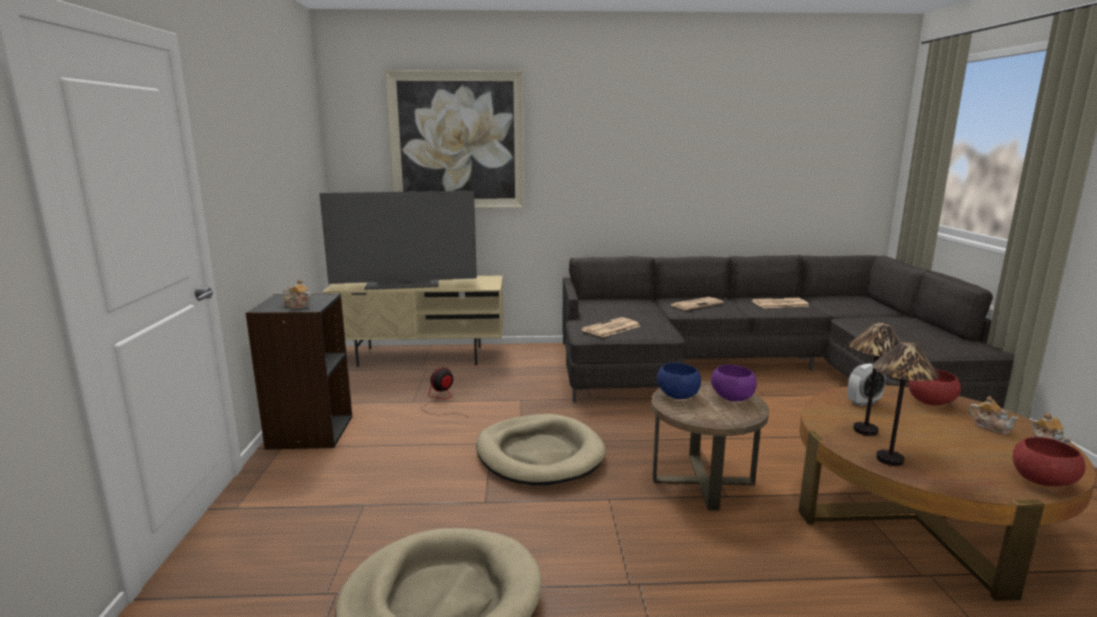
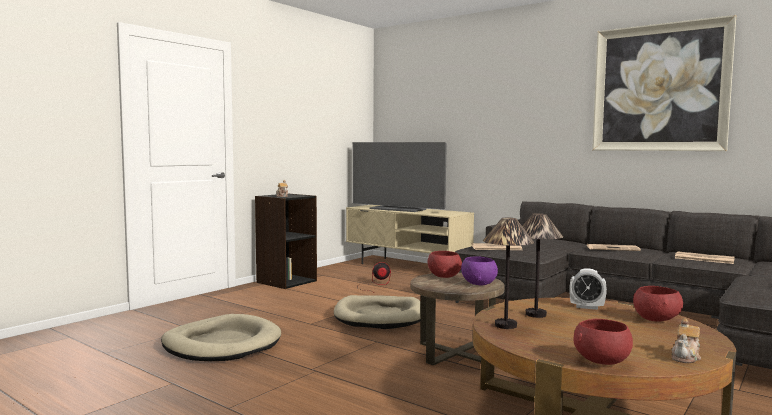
camera: 40 degrees right, 10 degrees down
(457, 141) = (450, 108): picture -> picture (659, 88)
(677, 396) = (444, 276): blue bowl -> red bowl
(990, 427) = (665, 339): teapot -> none

